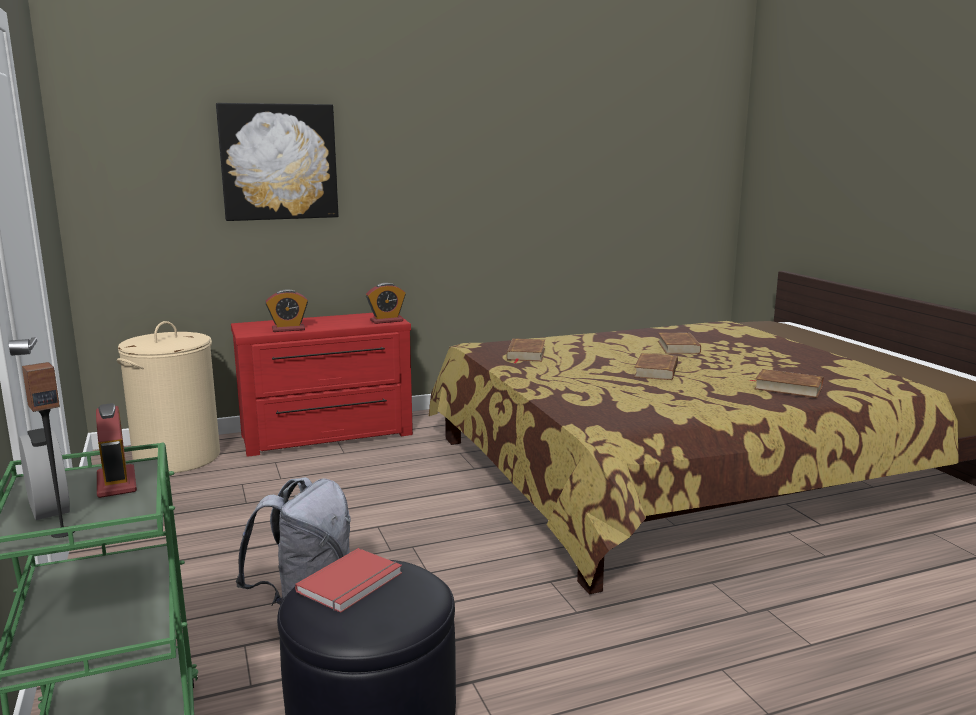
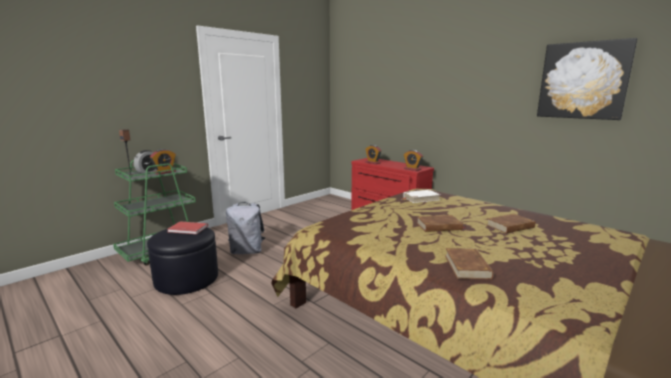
camera: 65 degrees right, 0 degrees up
(177, 458) = (337, 204): beige laundry basket -> none
(278, 162) = (395, 88): picture -> picture (583, 80)
(525, 354) = (421, 198): brown book -> white book

